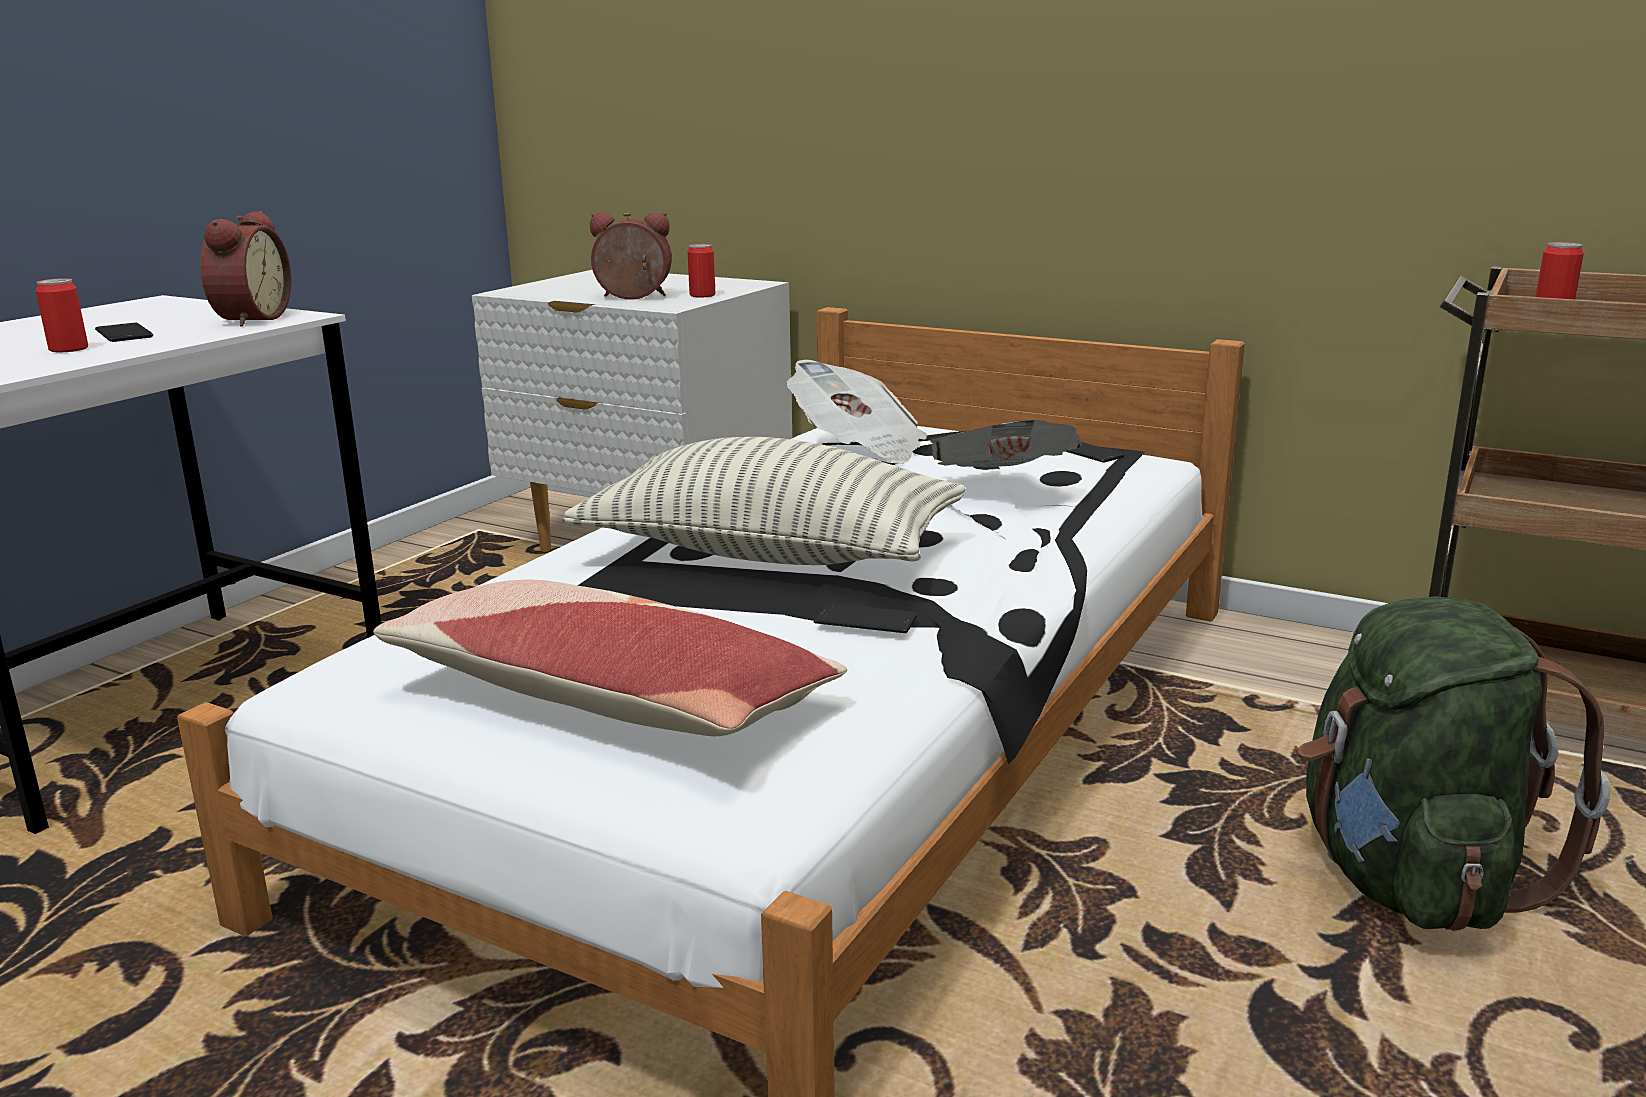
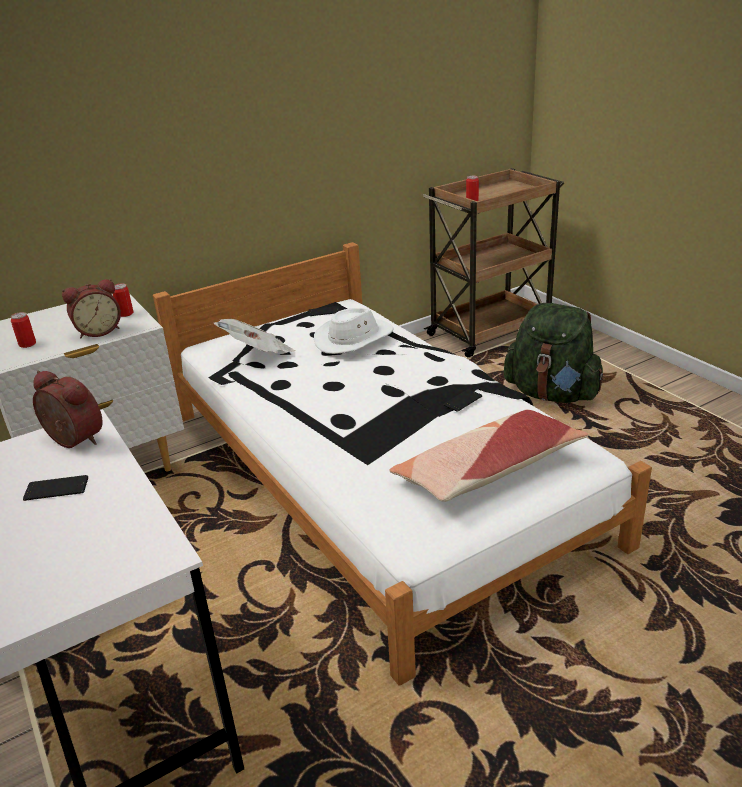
camera: 60 degrees left, 10 degrees up
(69, 349) = (86, 509): can -> can (27, 344)
(633, 297) = (98, 331): alarm clock -> alarm clock turned 150 degrees counterclockwise
(771, 554) = (369, 405): pillow -> none
(1002, 487) = (354, 338): newspaper -> white hat

